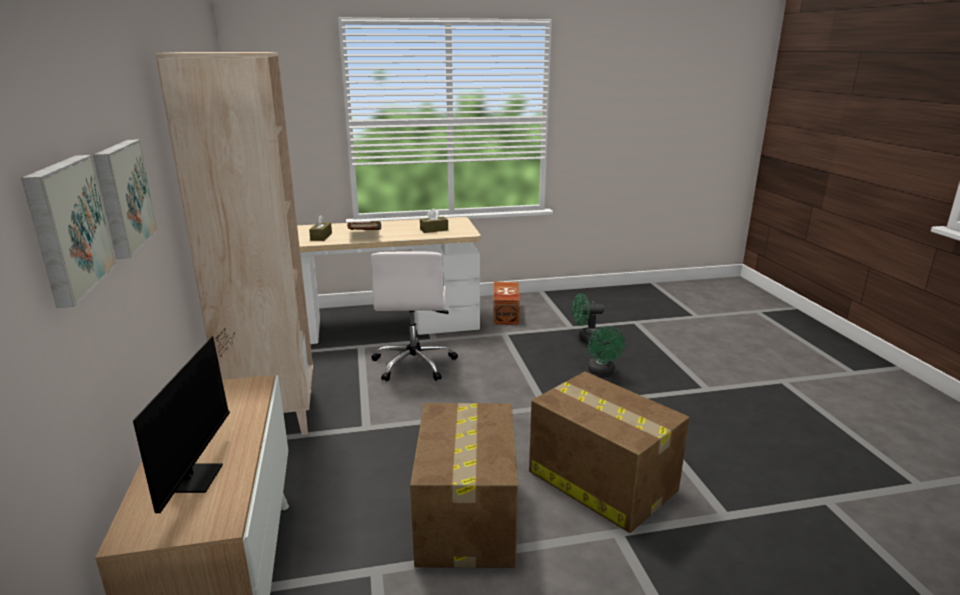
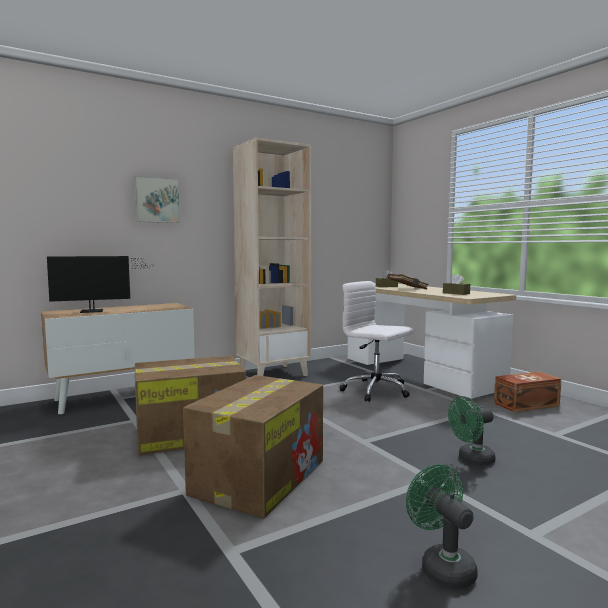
camera: 70 degrees right, 15 degrees down
(66, 227) = (90, 194): picture -> none
(414, 364) = (377, 391): white office chair -> white office chair turned 60 degrees clockwise
(586, 338) = (542, 444): green fan -> green fan (442, 566)

